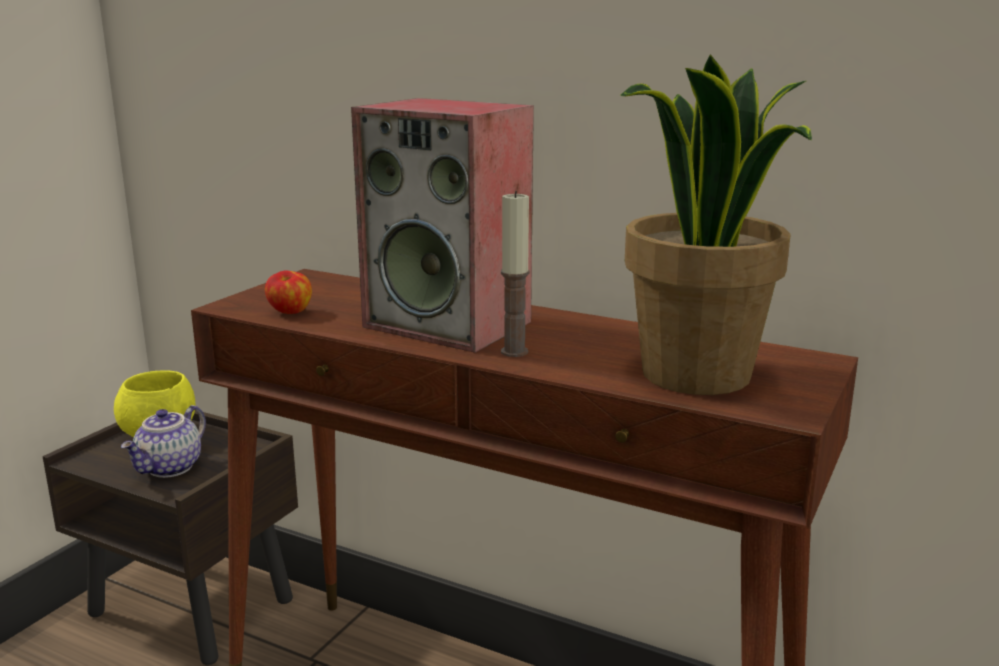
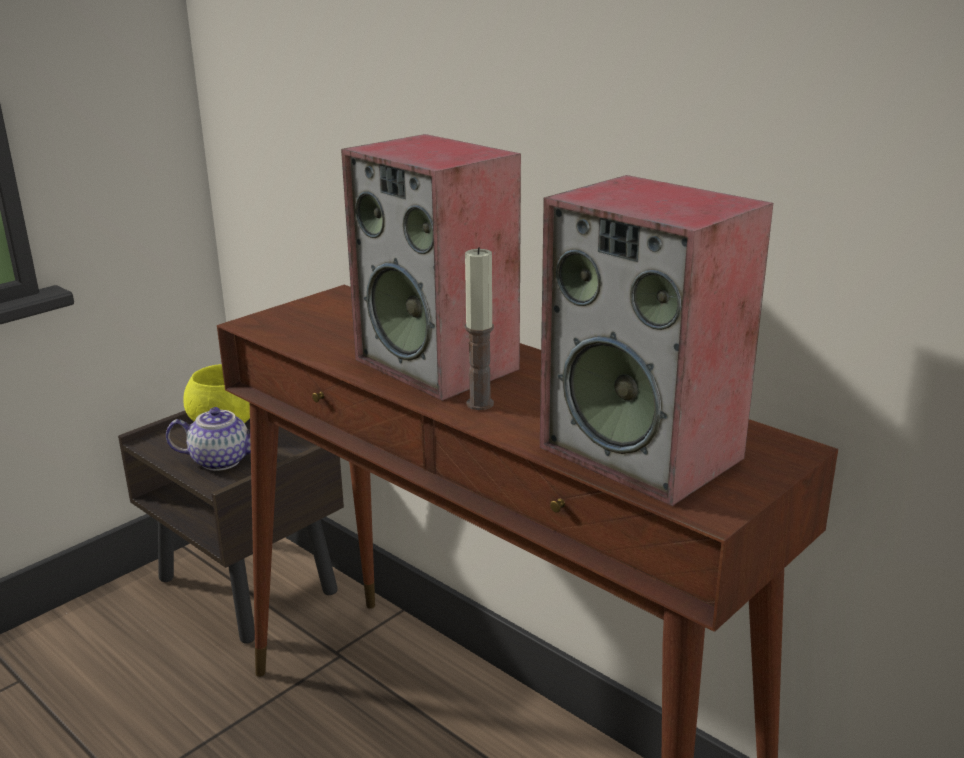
camera: 15 degrees right, 5 degrees up
(170, 468) = (222, 460): teapot -> teapot turned 135 degrees counterclockwise
(290, 312) = (300, 336): apple -> none
(697, 375) = (644, 453): potted plant -> speaker

